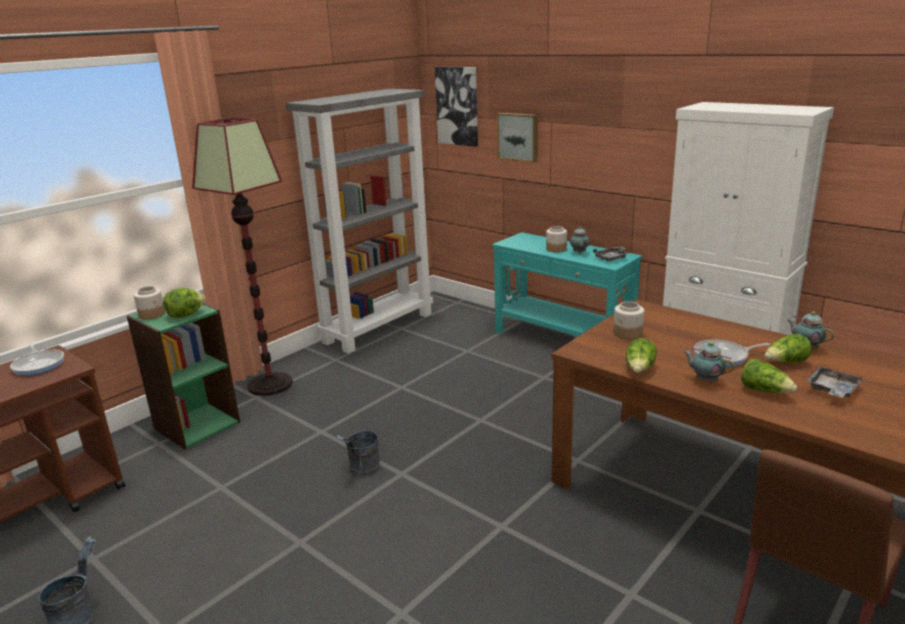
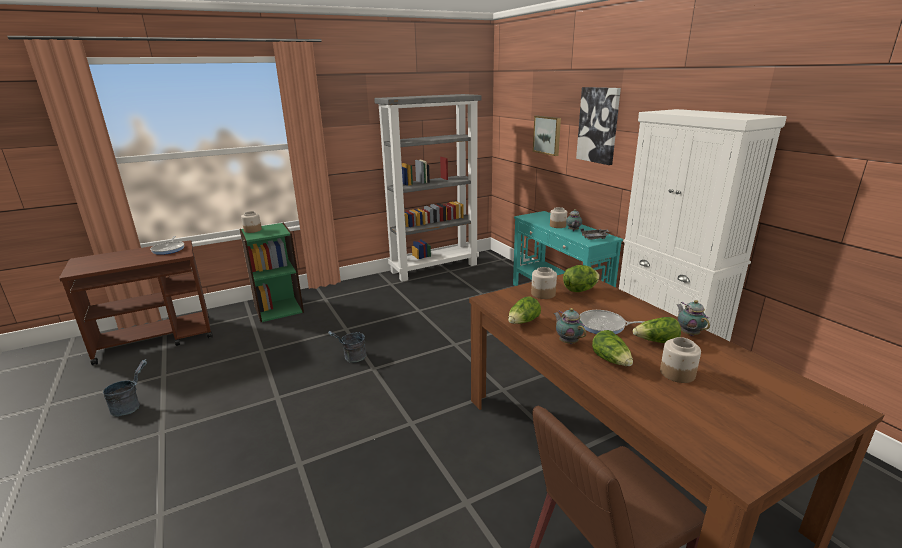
camera: 20 degrees right, 0 degrees up
(185, 315) = (269, 233): lettuce -> lettuce (579, 290)
(270, 384) = (339, 292): floor lamp -> none
(458, 106) = (512, 110): picture -> picture (598, 125)
(832, 390) = (677, 373): grey tray -> jar

